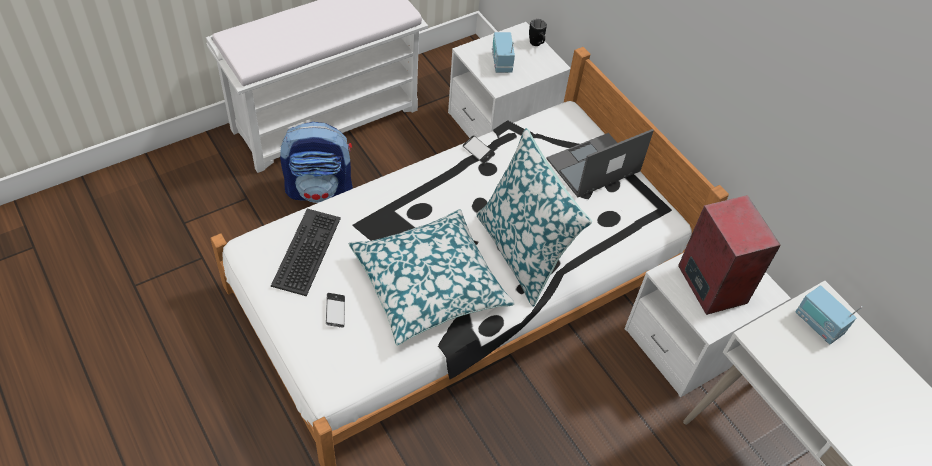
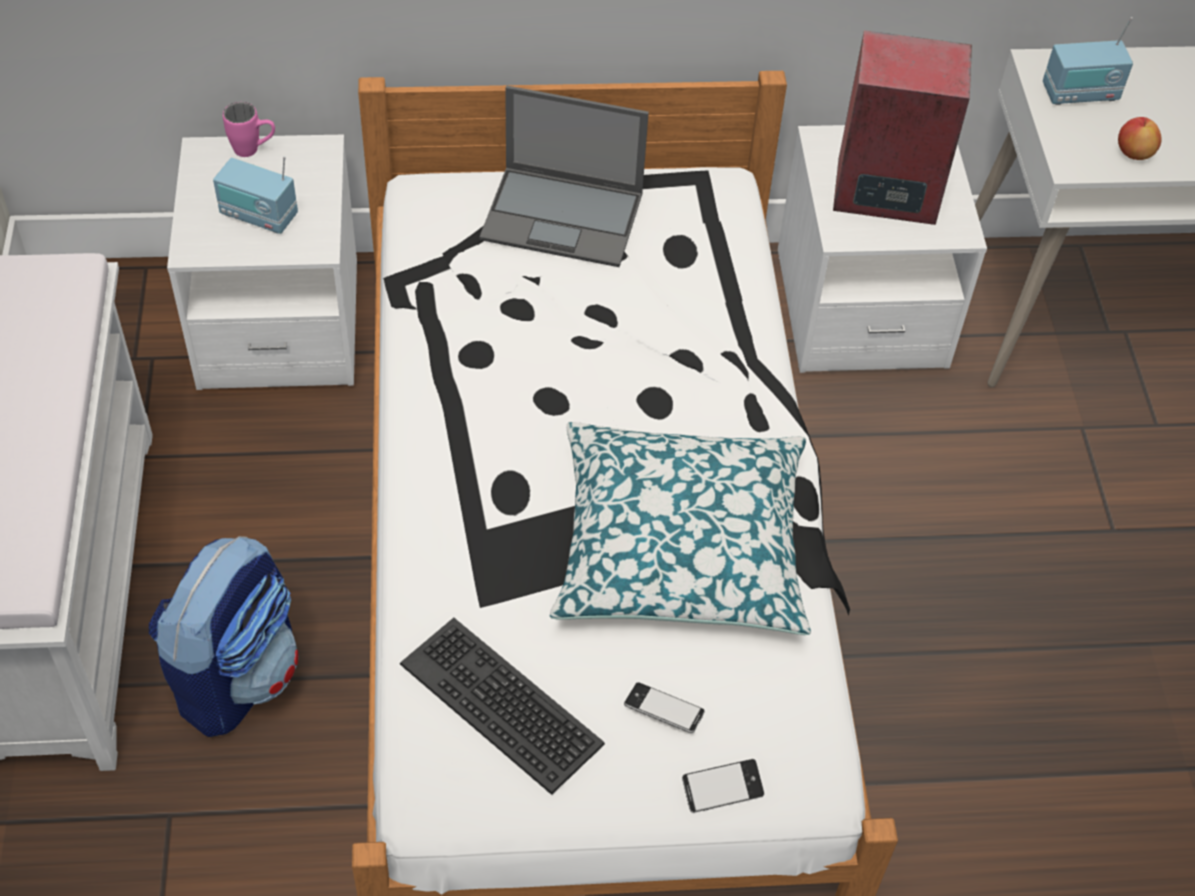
camera: 60 degrees left, 0 degrees up
(478, 151) = (430, 349): phone -> phone (722, 789)
(522, 252) = (685, 389): pillow -> none
(537, 45) = (254, 150): black mug -> pink mug
(592, 166) = (564, 216): laptop -> laptop turned 75 degrees counterclockwise
(792, 365) = (1133, 153): none -> apple

